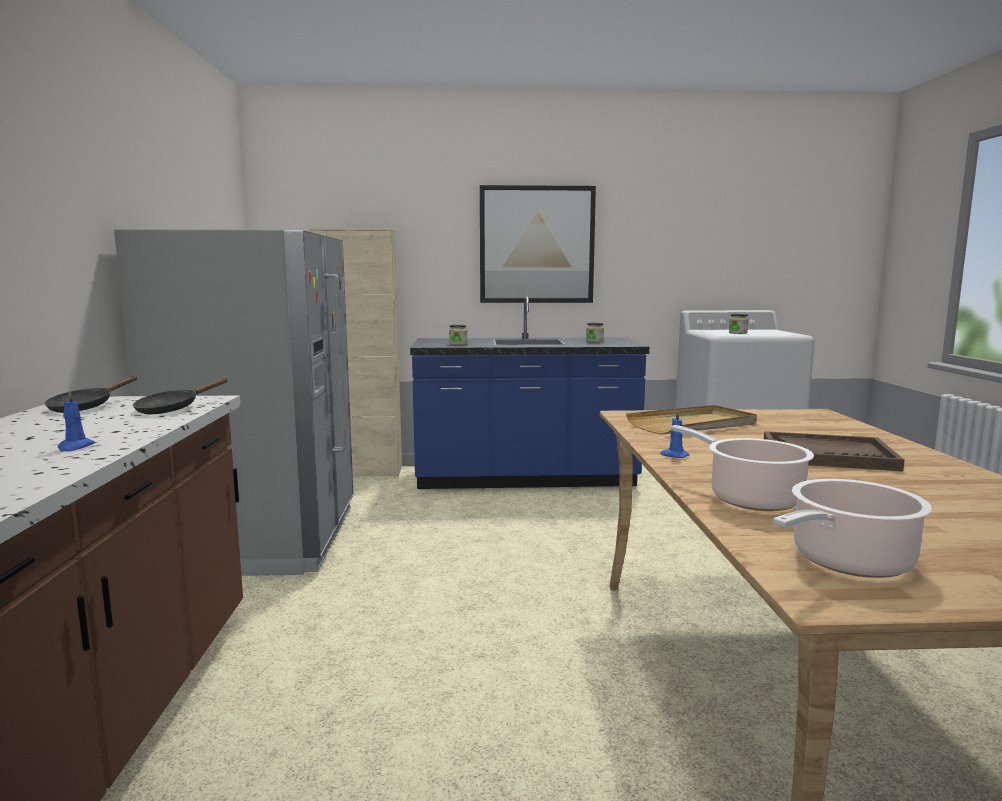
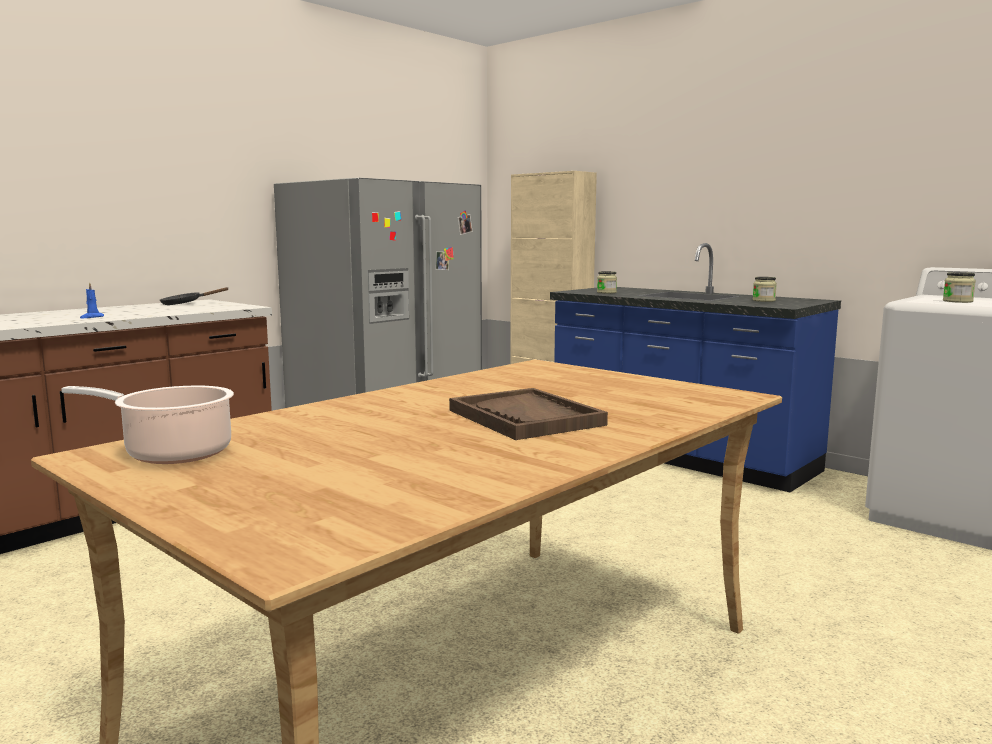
camera: 45 degrees right, 0 degrees up
(173, 409) = (206, 309): black frying pan -> none
(536, 245) = (738, 181): picture -> none
(674, 455) = (409, 391): blue candle -> none
(693, 425) = (546, 379): beige tray -> none
(749, 498) = (309, 419): cooking pot -> none

